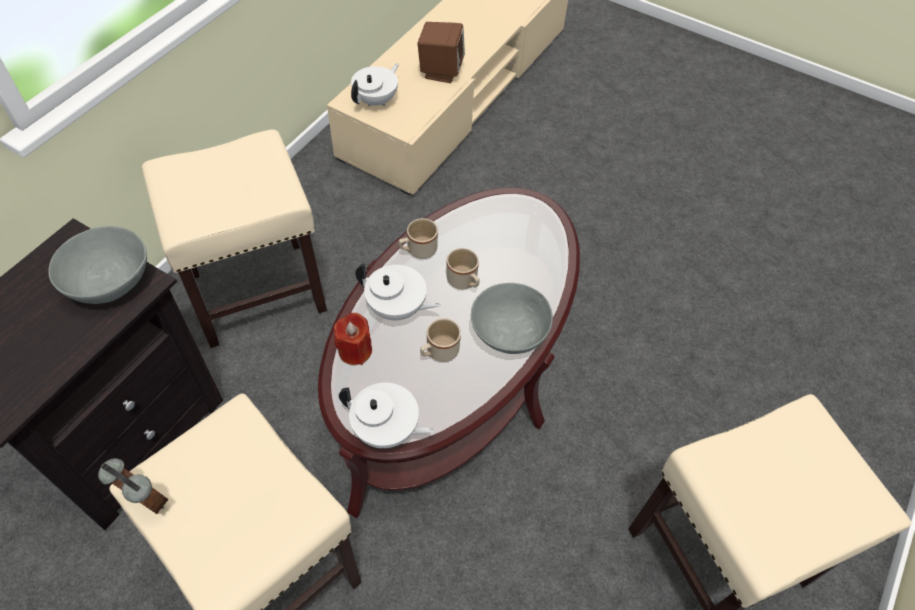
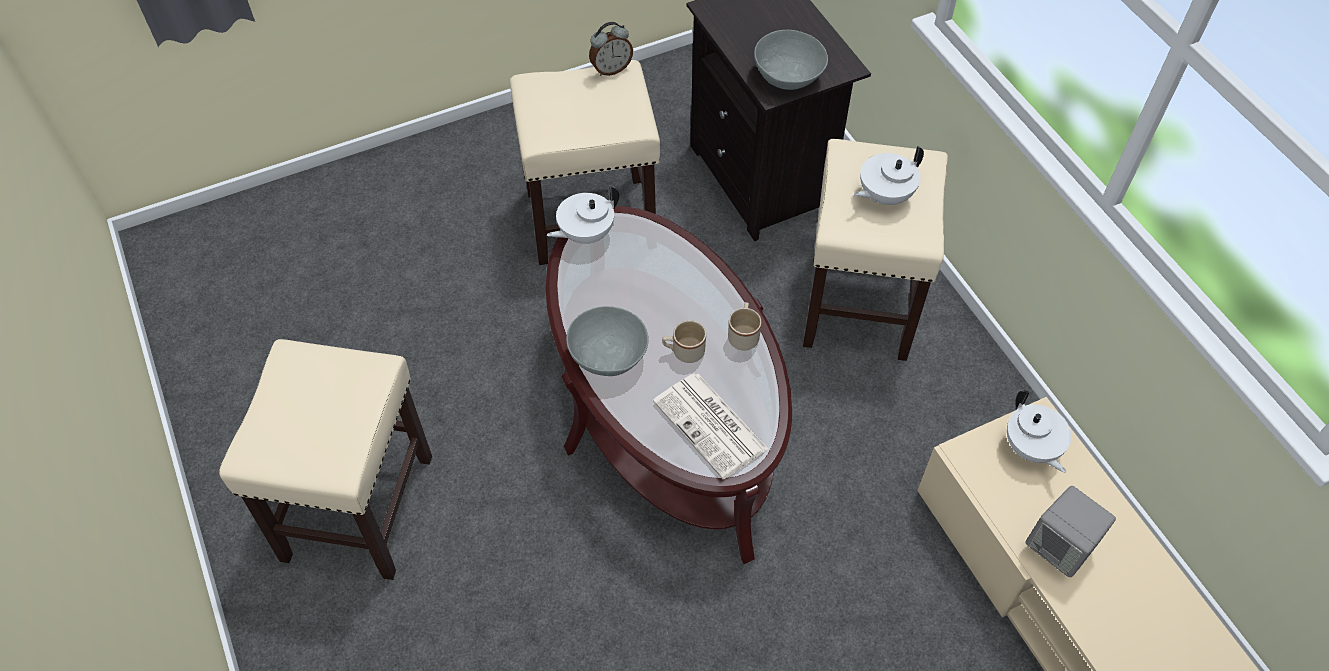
camera: 125 degrees right, 0 degrees up
(355, 350) = (669, 245): red candle -> none
(397, 308) = (690, 290): white teapot -> white teapot (884, 196)
(438, 352) = (626, 297): beige mug -> none
(440, 71) = (1060, 548): brown speaker -> grey speaker
(517, 232) = (712, 426): none -> newspaper

